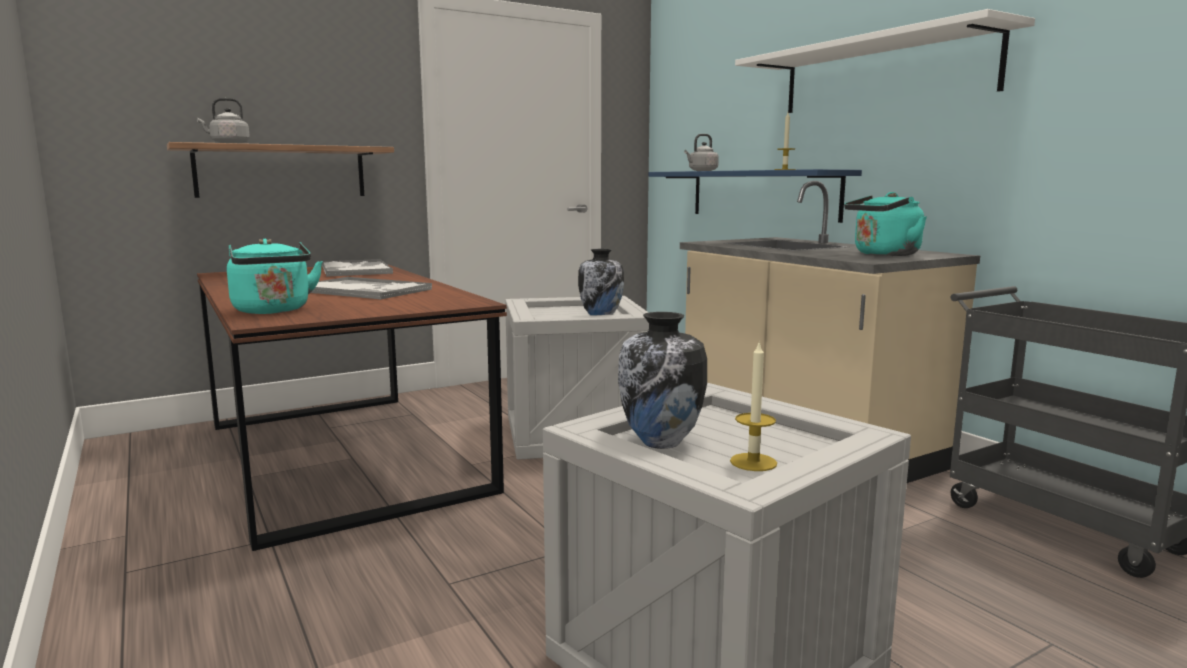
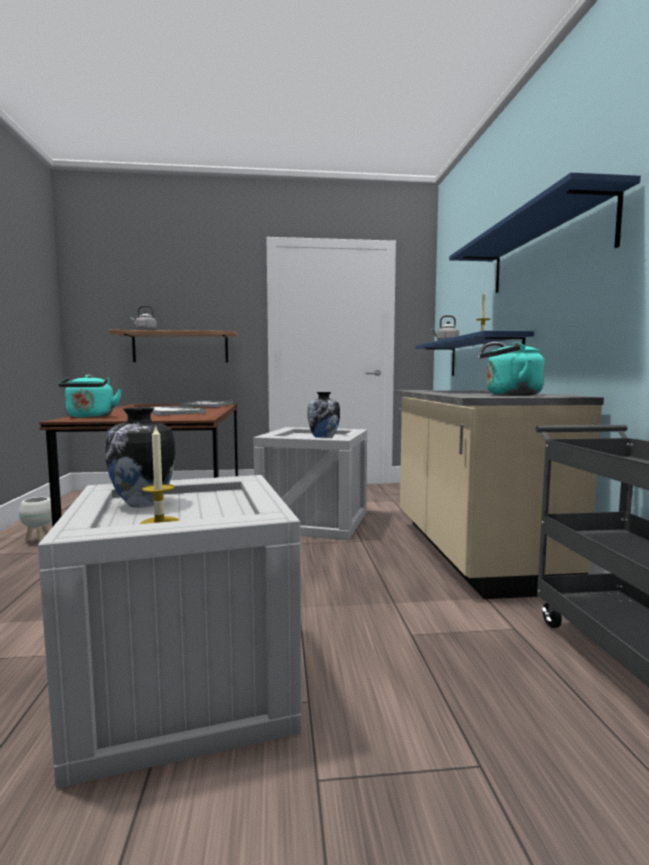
camera: 25 degrees right, 5 degrees down
(178, 533) = (39, 540): none -> white planter
(883, 74) = (546, 250): white shelf -> blue shelf

